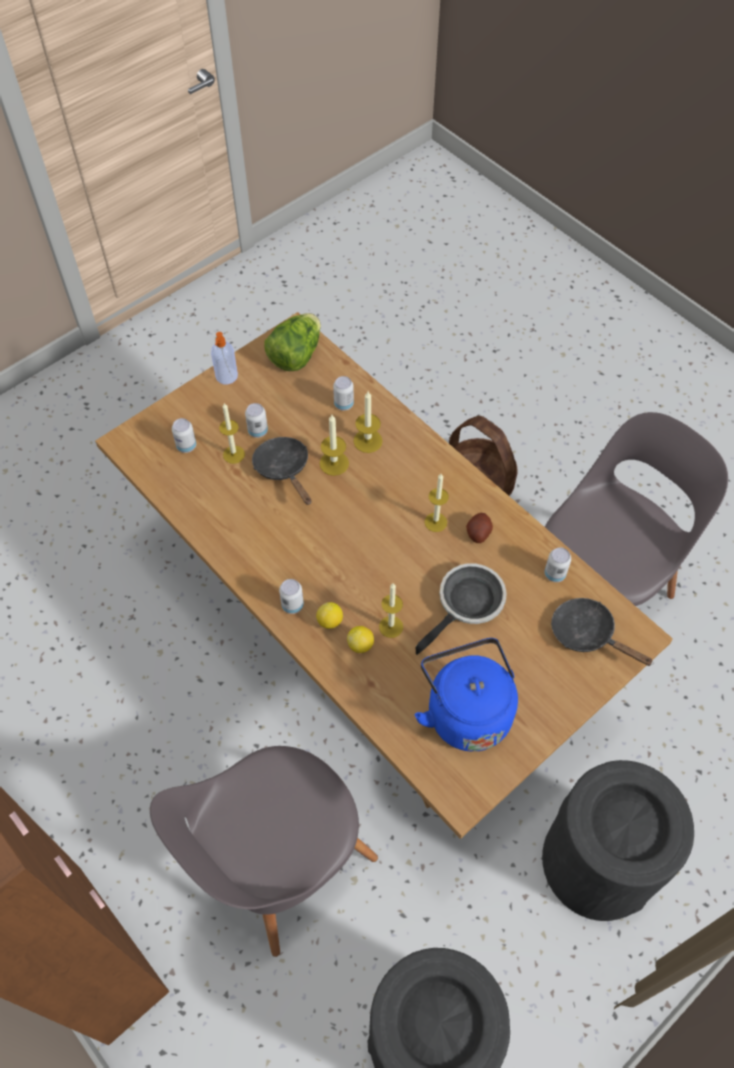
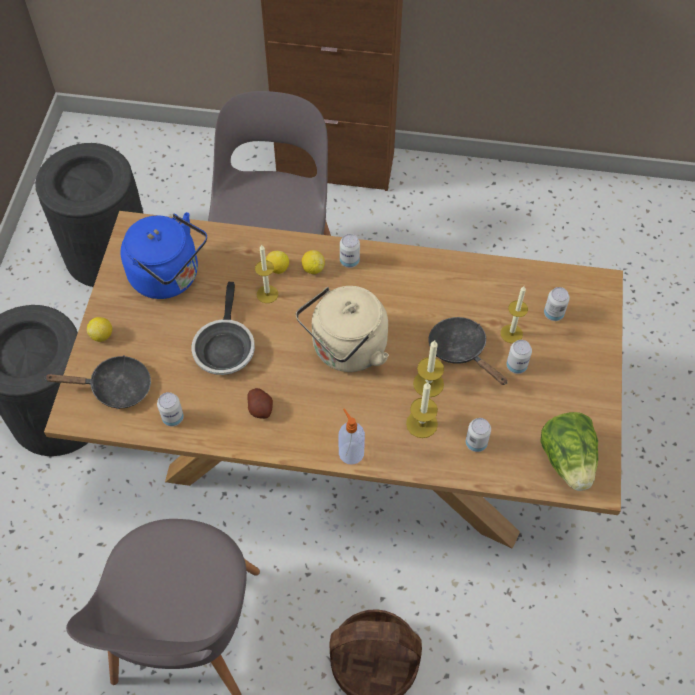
camera: 140 degrees right, 0 degrees up
(226, 377) = (597, 394): soap dispenser -> soap dispenser (350, 452)
(284, 469) = (461, 350): black frying pan -> black frying pan turned 150 degrees counterclockwise
(370, 531) = (346, 350): none -> beige kettle
(435, 522) = (302, 393): candle -> none
(569, 694) = (102, 335): none -> lemon

